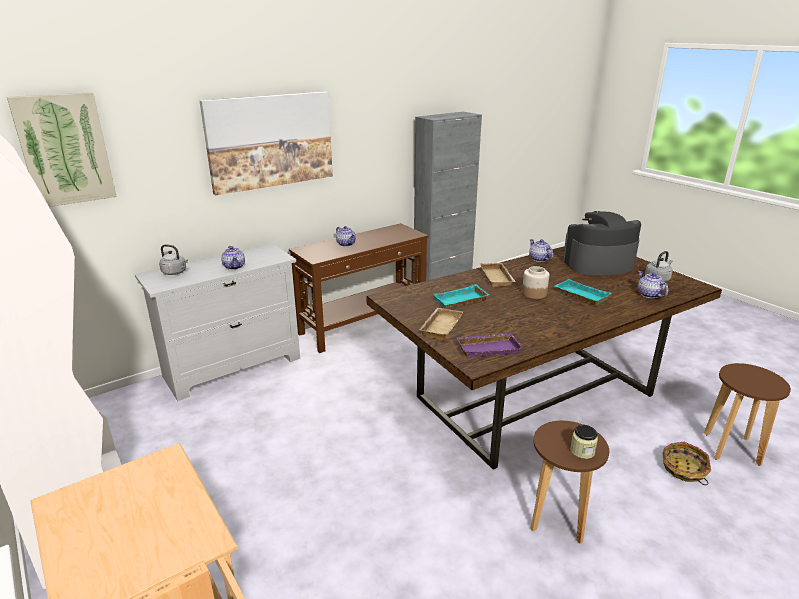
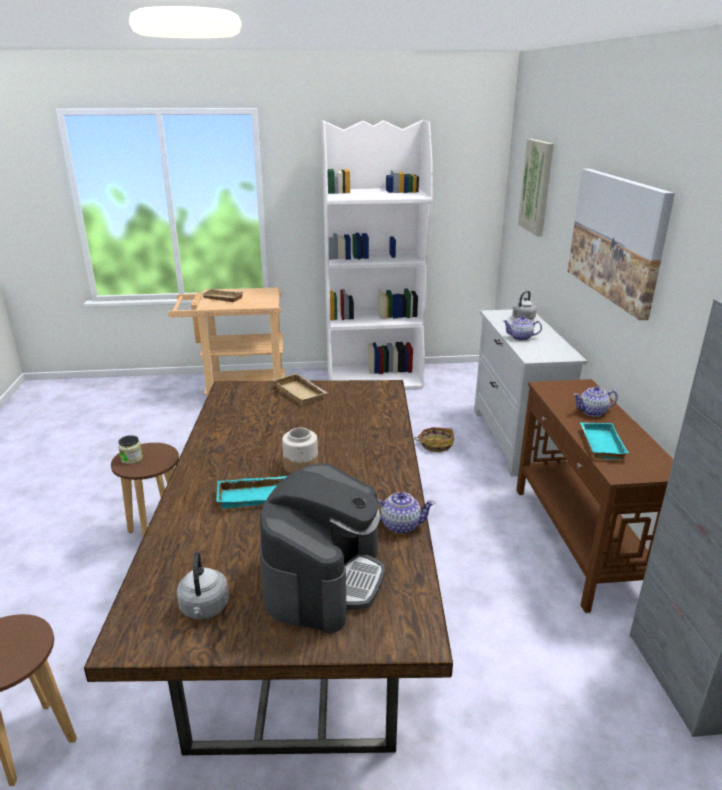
camera: 120 degrees right, 0 degrees up
(460, 301) = (336, 417): turquoise tray -> turquoise tray (599, 444)
(488, 348) = (240, 399): purple tray -> none
(498, 278) = (369, 460): beige tray -> beige tray (221, 298)
(649, 295) = (183, 557): teapot -> none
(683, 470) = (80, 658): basket -> basket (435, 444)

